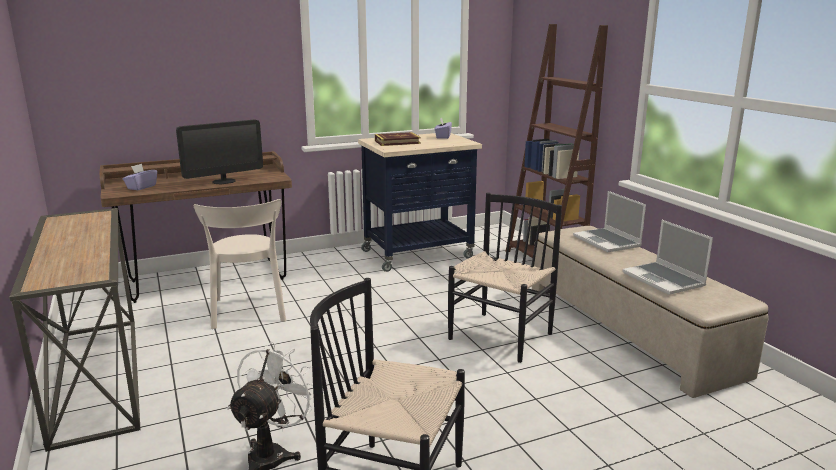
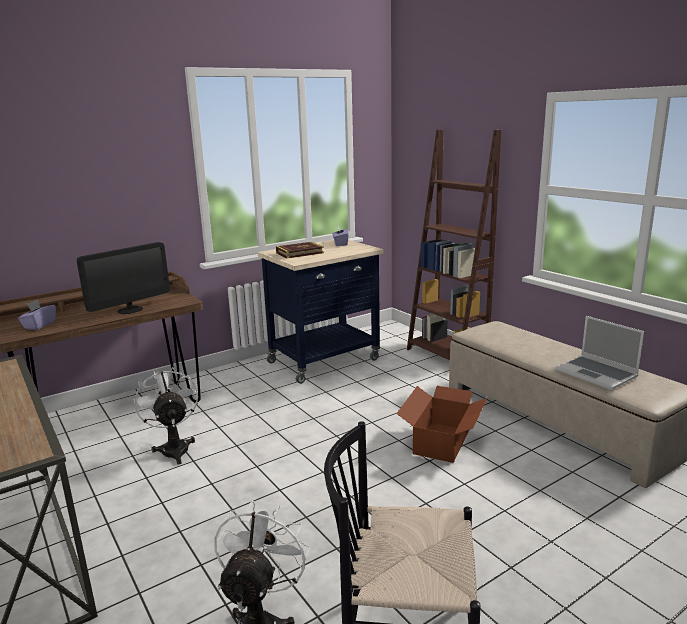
camera: 10 degrees left, 0 degrees up
(249, 312) = (174, 448): beige chair -> white fan
(503, 335) = (442, 441): black chair -> cardboard box
(607, 242) = (523, 337): laptop -> none

